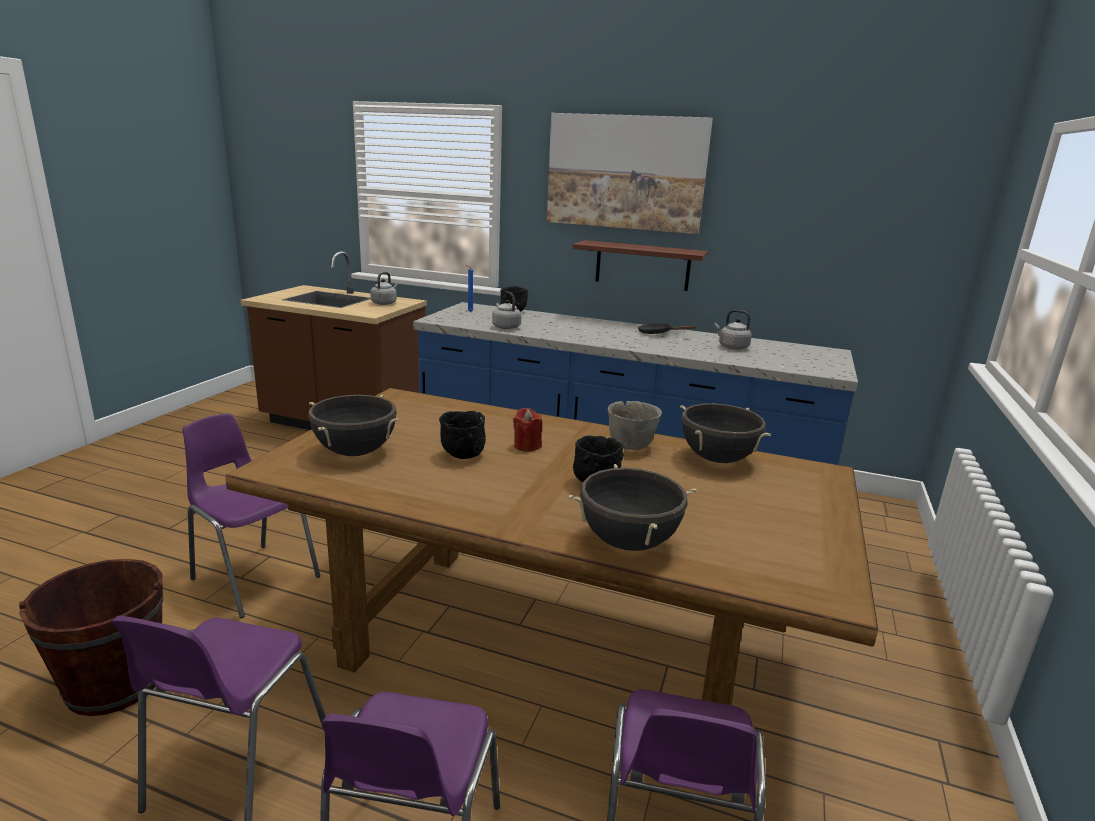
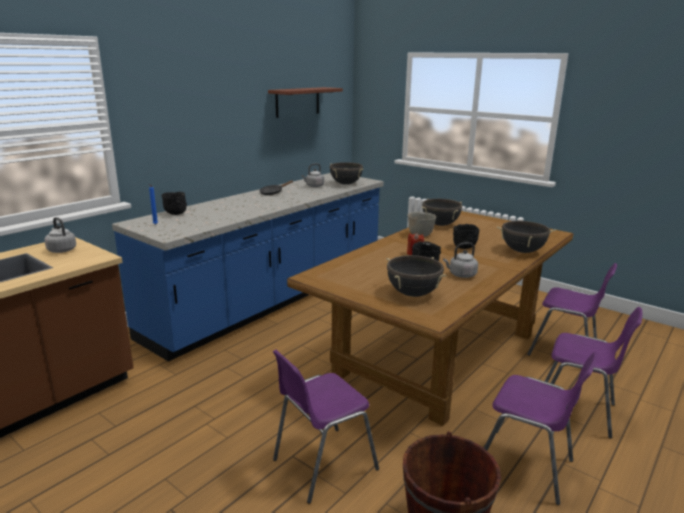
camera: 70 degrees left, 0 degrees up
(505, 327) = (218, 220): grey kettle -> grey kettle (461, 275)
(625, 172) = (203, 88): picture -> none
(642, 265) = (223, 153): shelf -> shelf (297, 102)
(781, 361) = (345, 184): none -> black cooking pot

